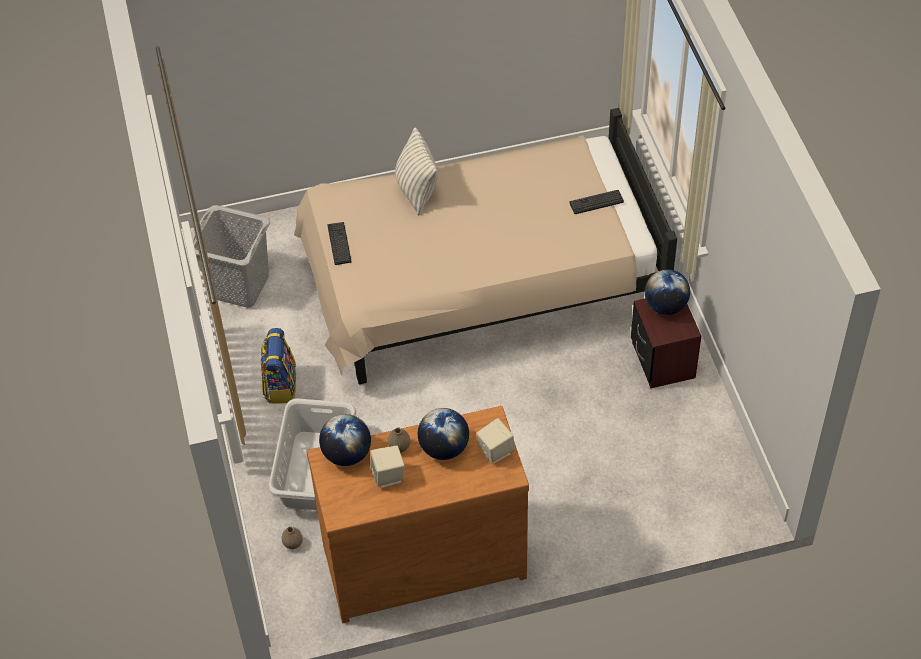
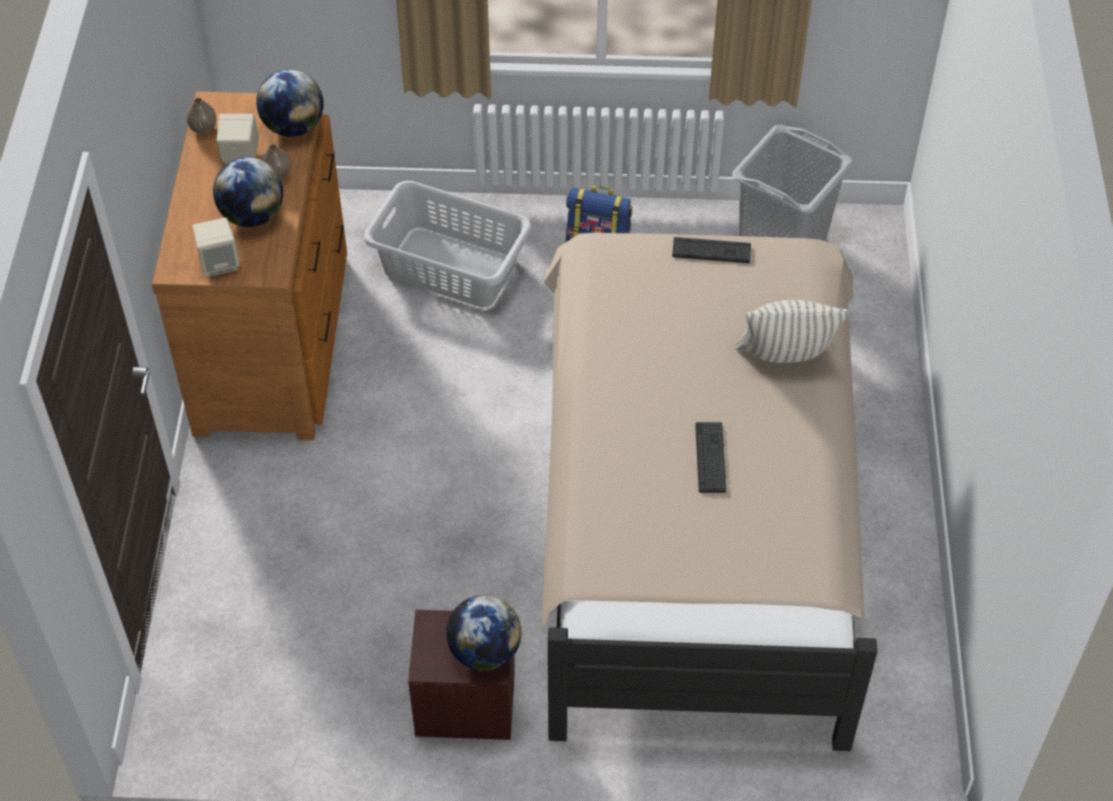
camera: 105 degrees right, 0 degrees up
(293, 543) = (357, 227): vase -> vase (203, 129)
(596, 202) = (687, 576): keyboard -> keyboard (710, 457)

